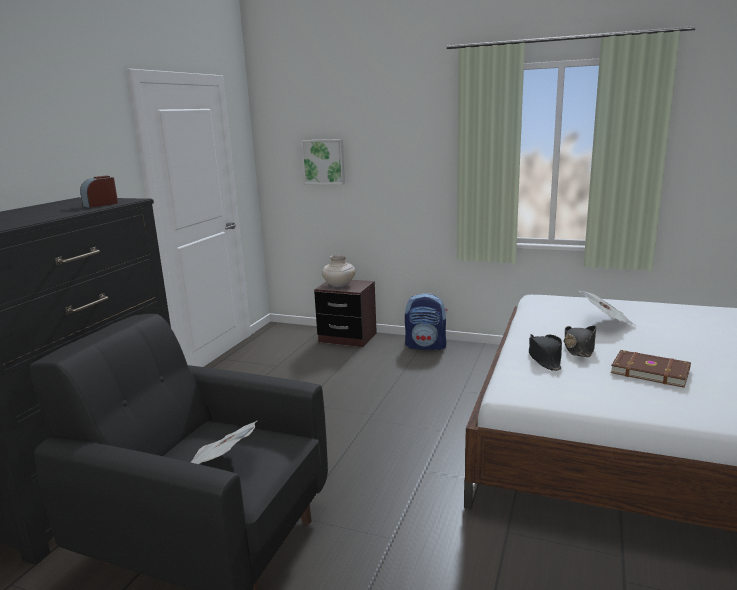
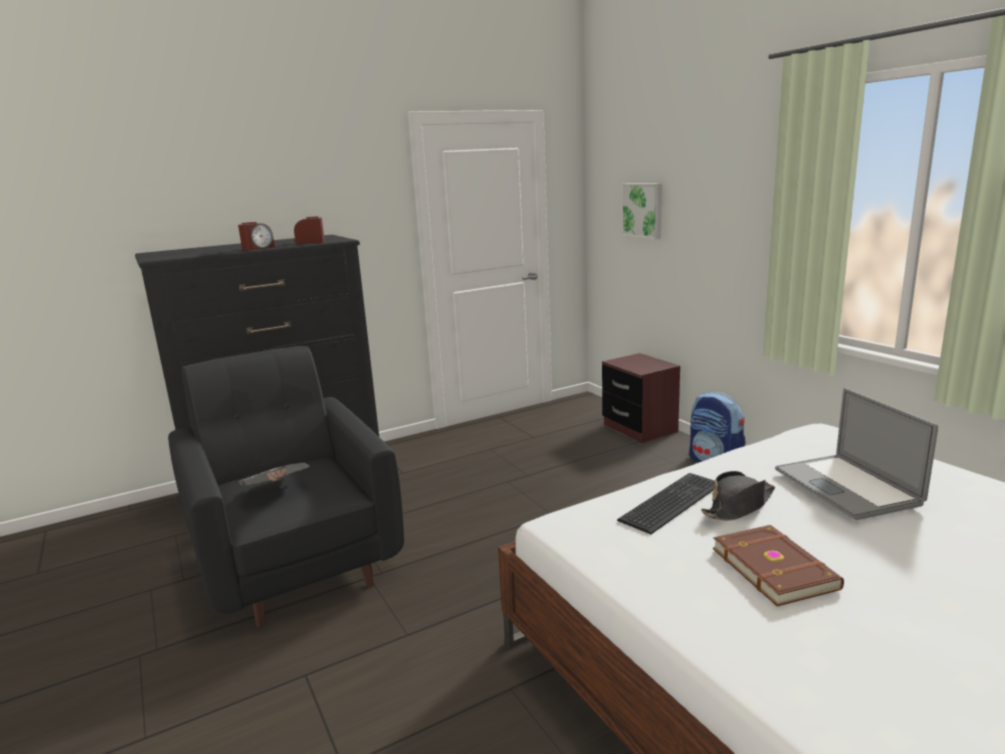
camera: 40 degrees right, 0 degrees up
(59, 214) = (258, 248): none -> alarm clock
(339, 285) = (633, 363): beige vase -> none
(544, 358) = (668, 502): black hat -> keyboard
(606, 321) = (846, 486): newspaper -> laptop

